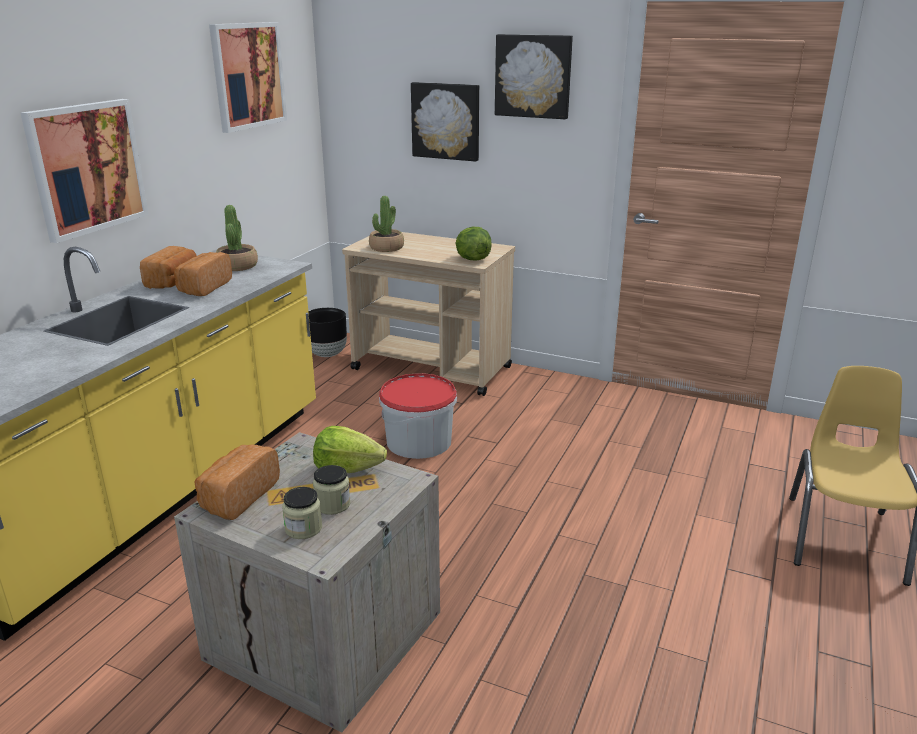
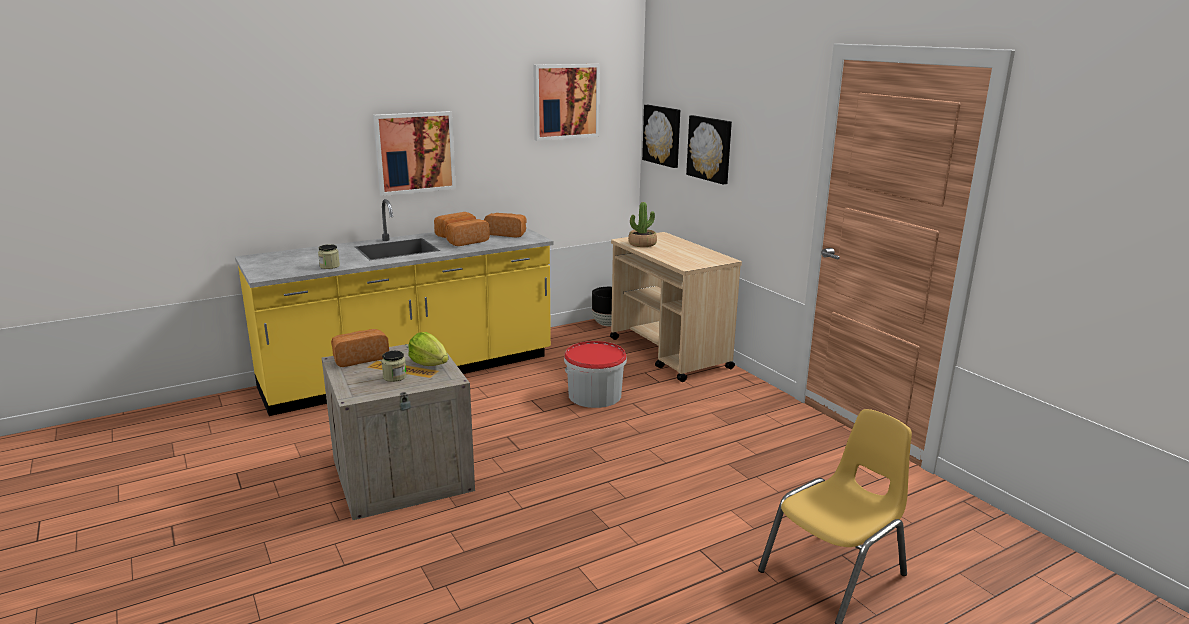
camera: 35 degrees right, 5 degrees down
(237, 266) = (507, 234): potted plant -> bread
(303, 528) = (364, 382): jar -> jar (329, 266)
(472, 259) = (688, 263): lettuce -> none
(533, 76) = (766, 117): picture -> picture (663, 135)

